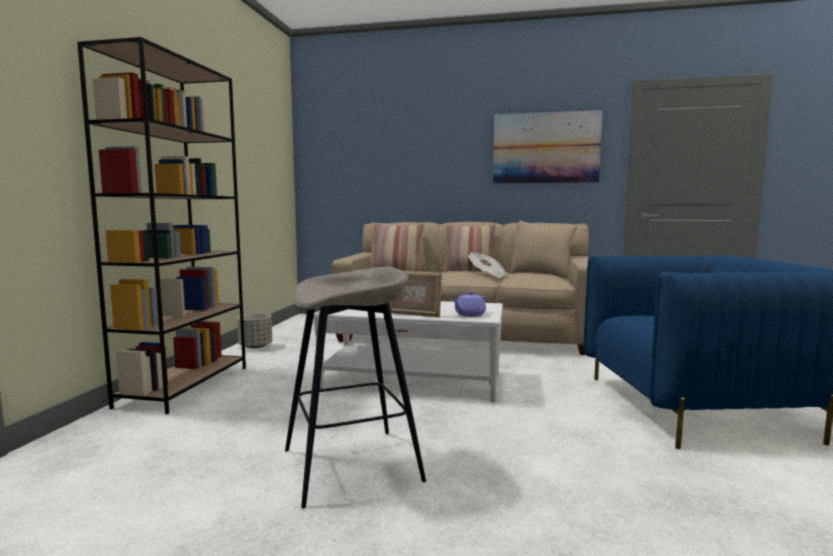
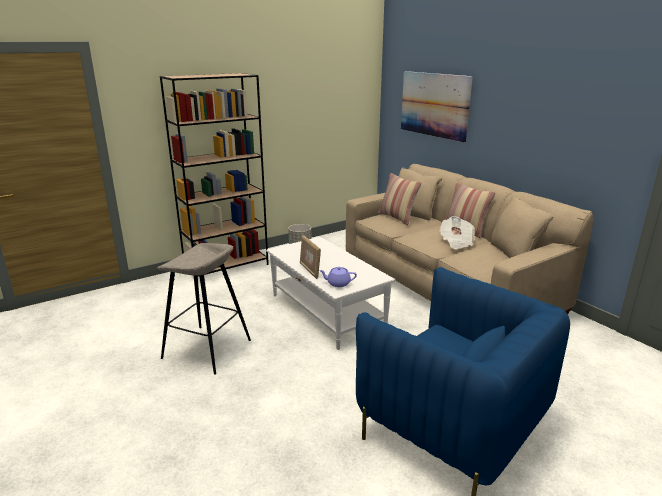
camera: 45 degrees right, 15 degrees up
(545, 148) = (573, 117): picture -> picture (434, 105)

